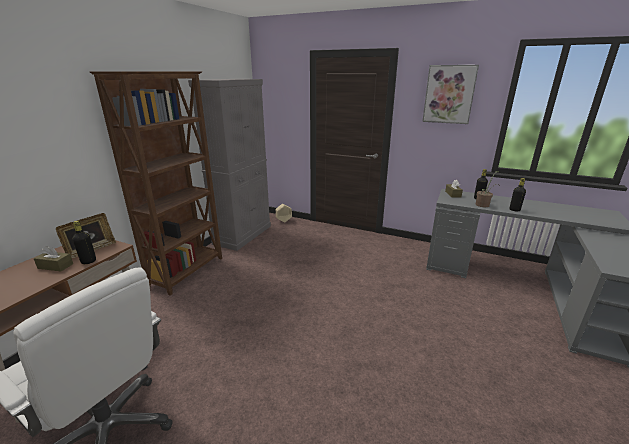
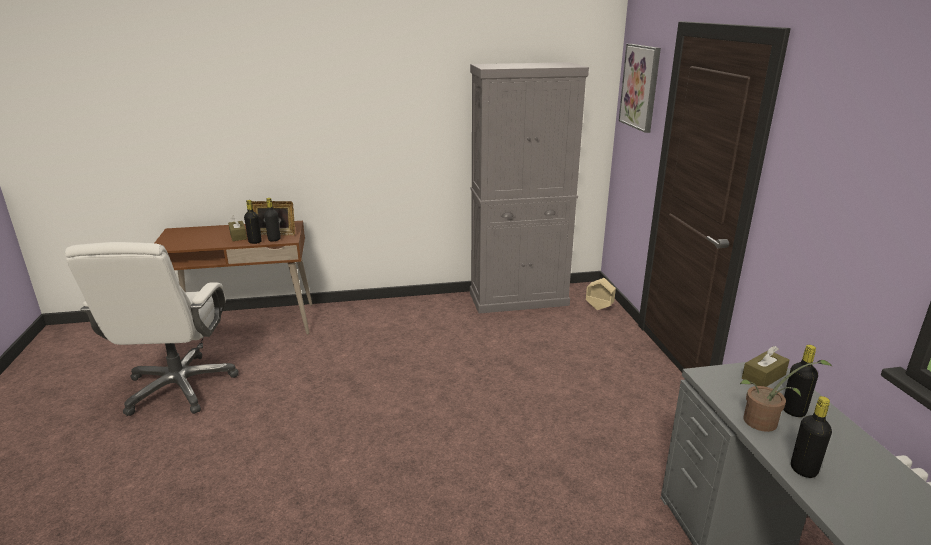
camera: 55 degrees right, 0 degrees up
(103, 252) = (274, 239): none -> black bottle
(188, 271) = (402, 308): brown bookcase -> none
(449, 94) = (853, 148): picture -> picture (640, 87)

